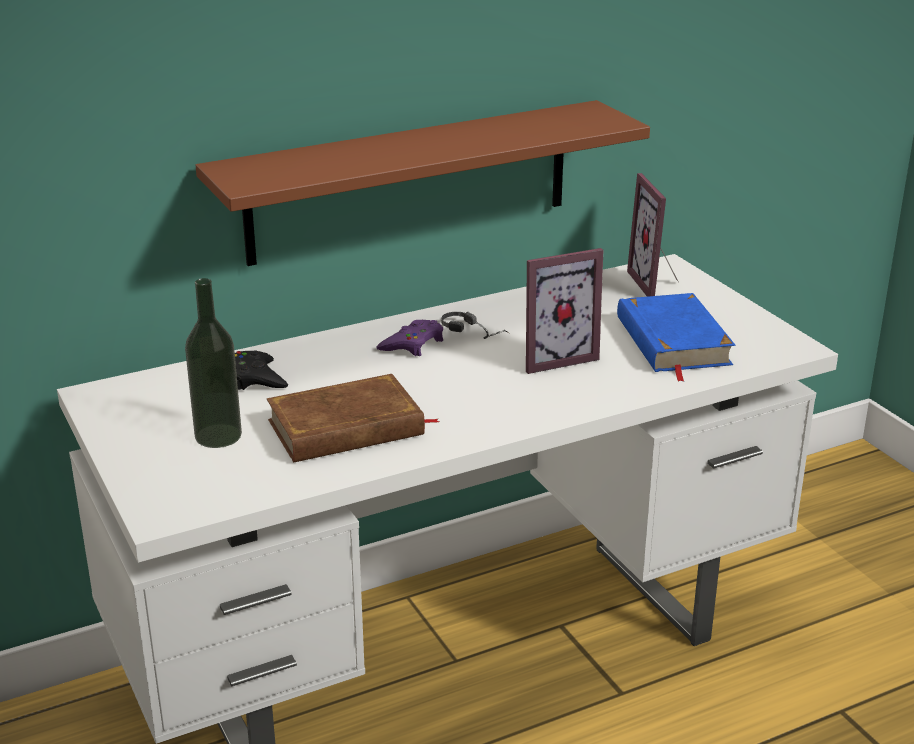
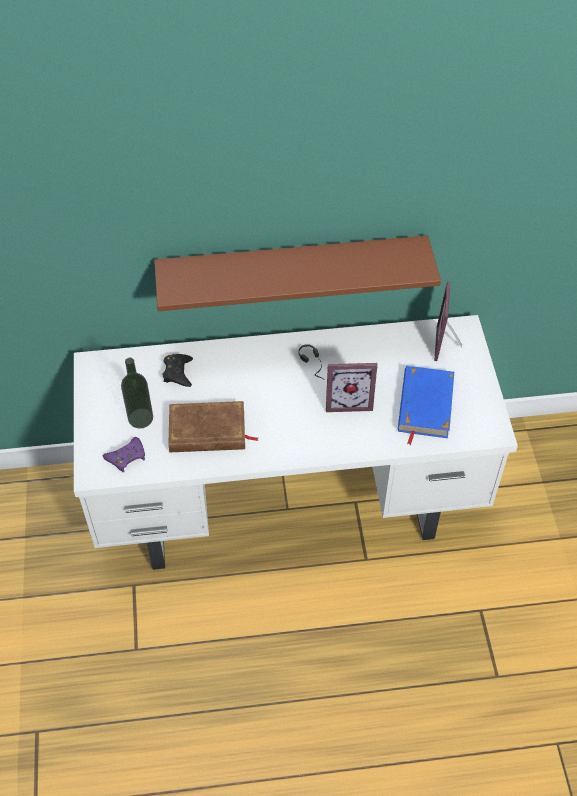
camera: 20 degrees right, 25 degrees up
(413, 344) = (275, 365): purple game controller -> purple game controller (126, 457)

